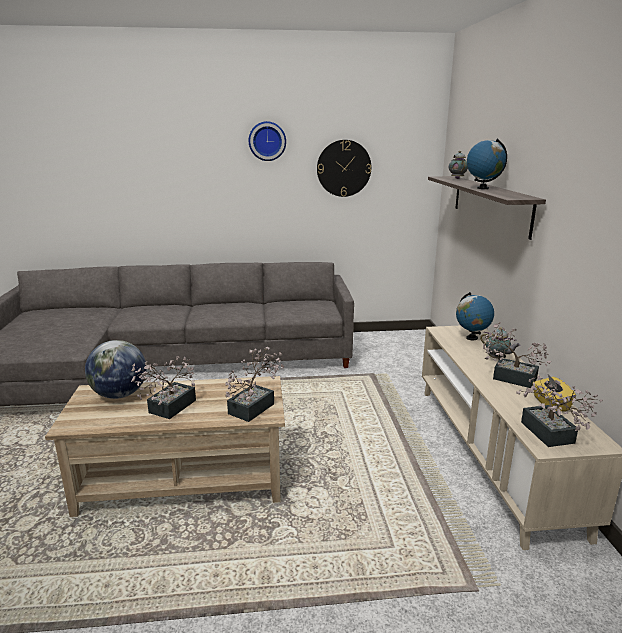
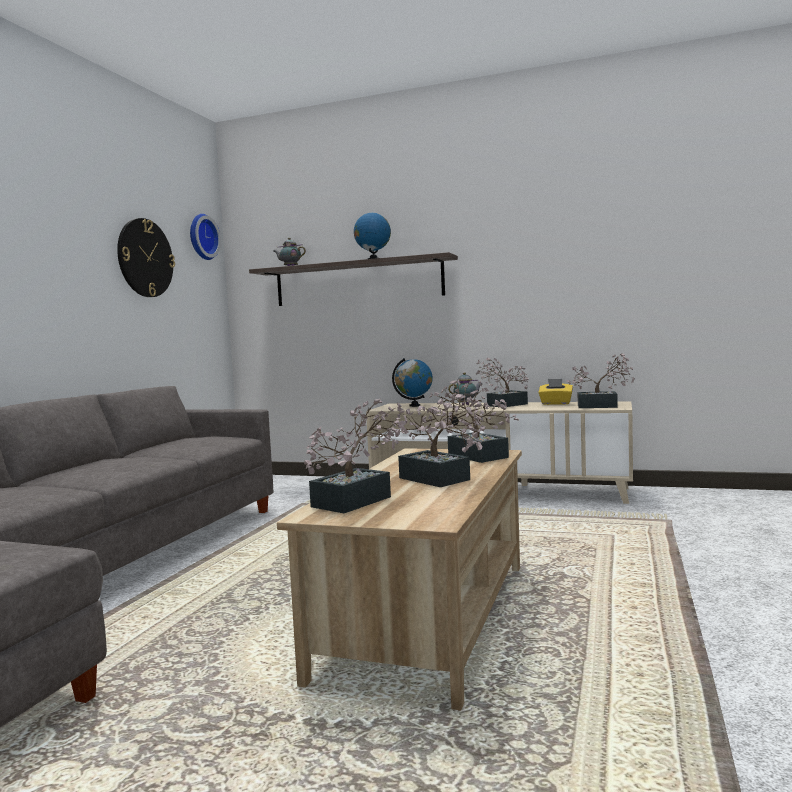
camera: 65 degrees left, 15 degrees down
(119, 395) = (358, 500): globe -> potted plant
(267, 141) = (55, 202): wall clock -> wall clock (201, 237)

